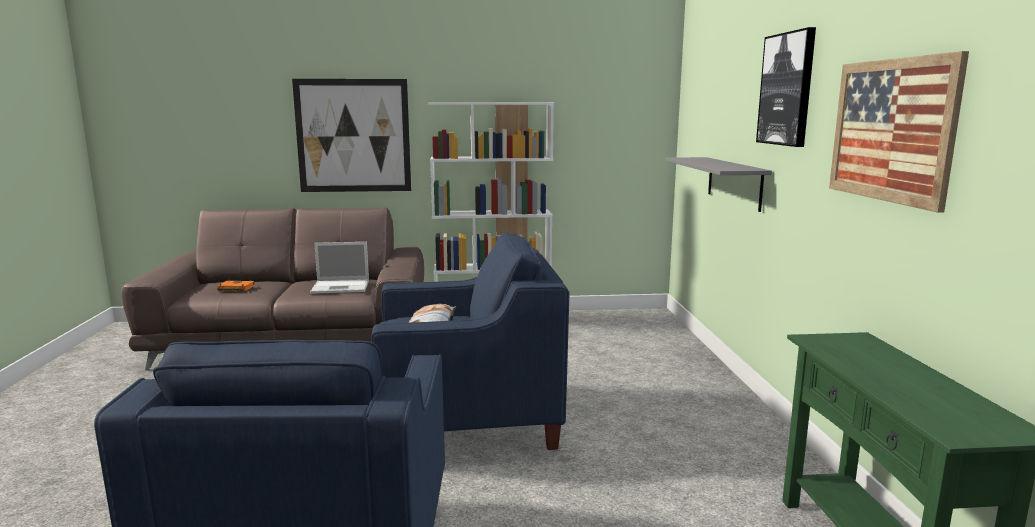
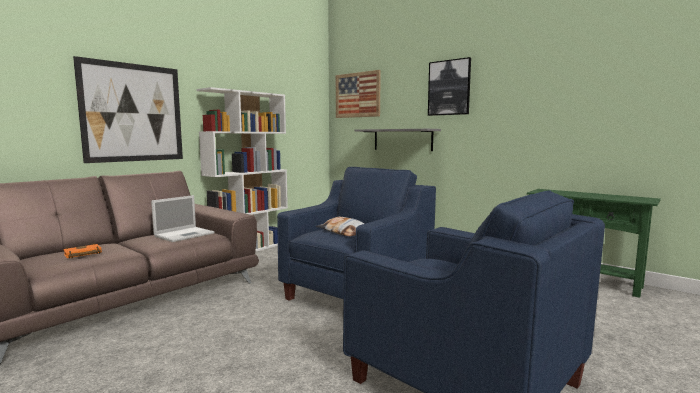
camera: 45 degrees left, 5 degrees down
(891, 130) = (536, 100): picture -> picture (357, 95)

